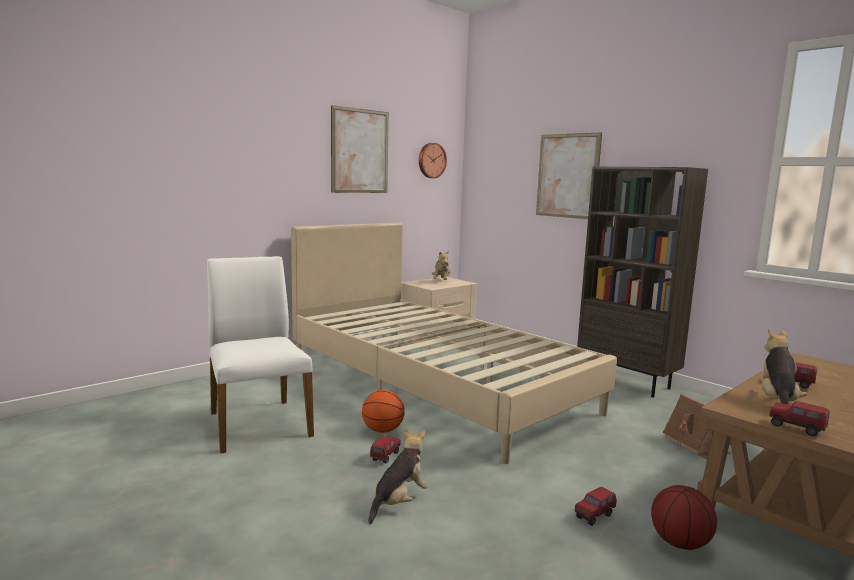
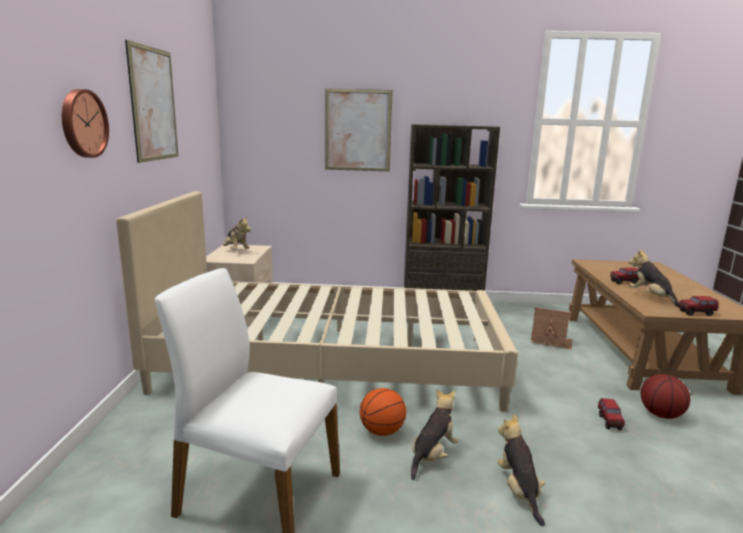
camera: 45 degrees left, 5 degrees up
(385, 457) = (432, 456): toy truck -> plush toy
(431, 160) = (201, 113): wall clock -> wall clock (82, 123)

